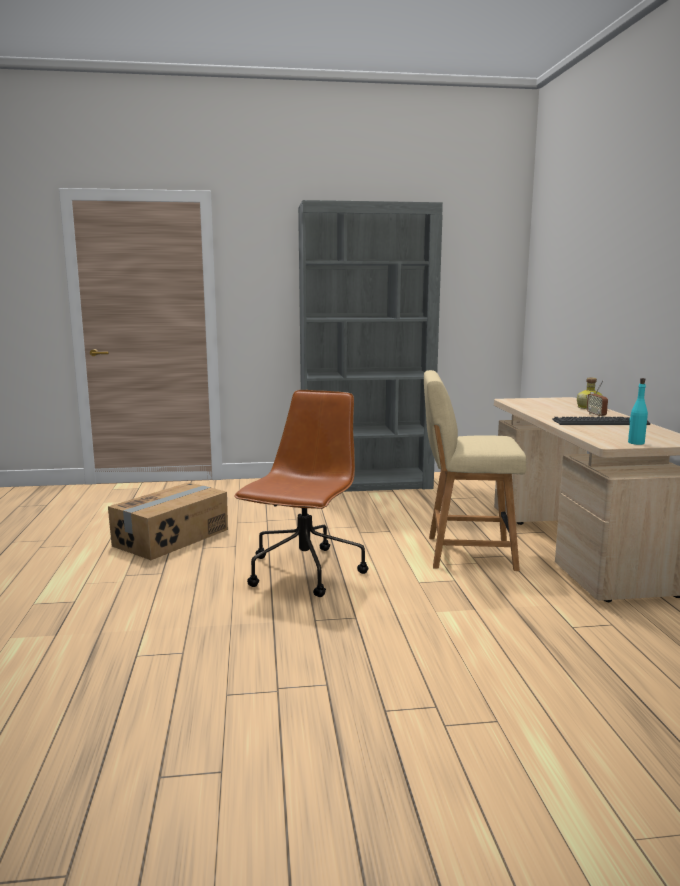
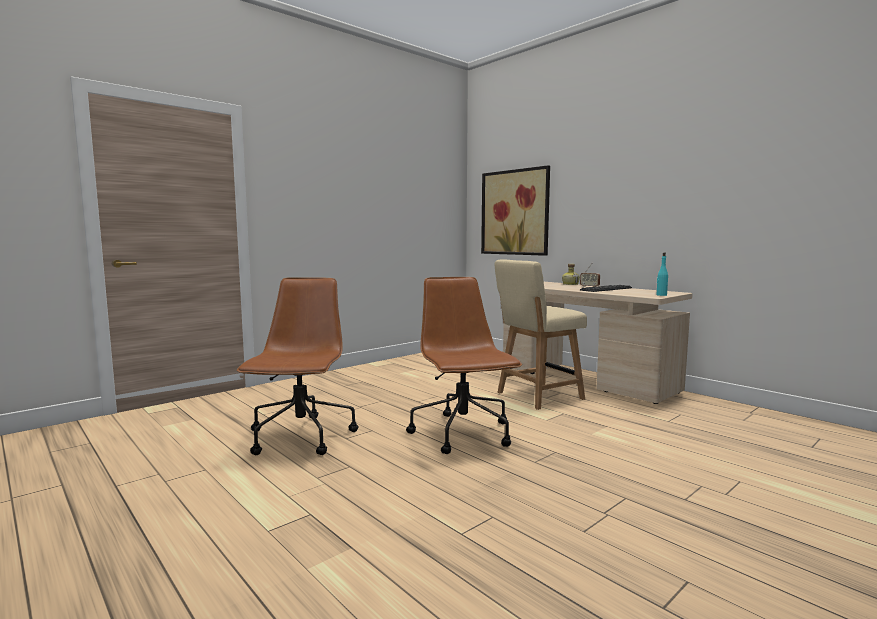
camera: 35 degrees left, 5 degrees down
(172, 537) = (301, 437): cardboard box -> brown office chair
(366, 483) = (385, 367): grey bookcase -> none
(563, 295) = (515, 212): none -> picture

